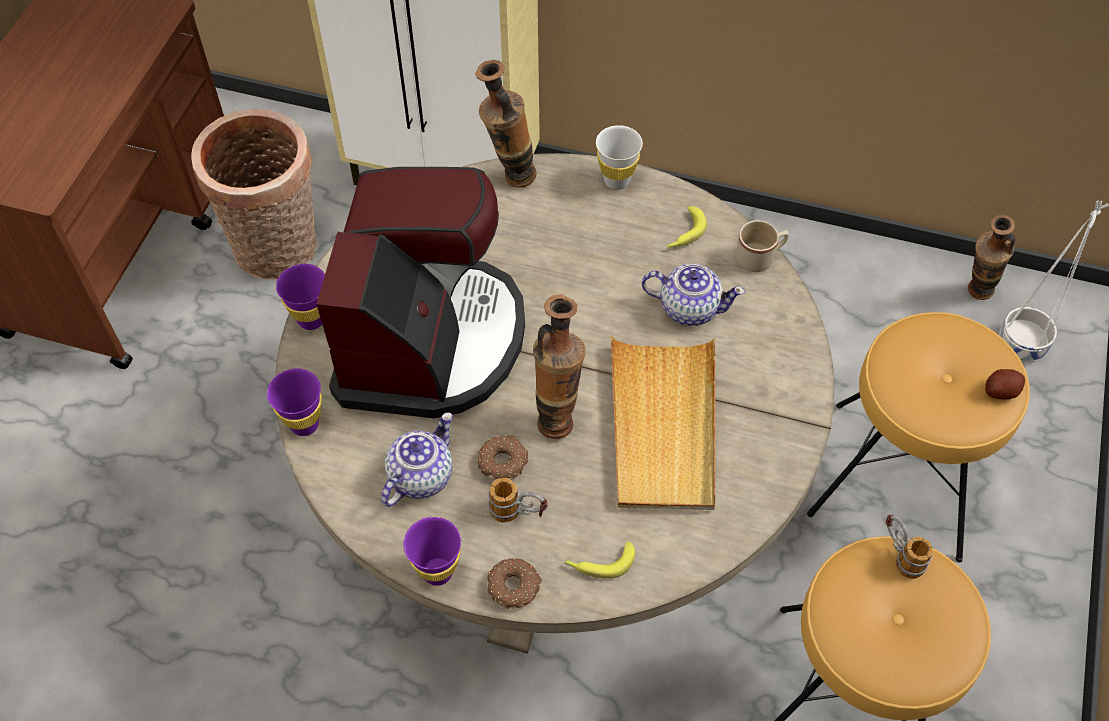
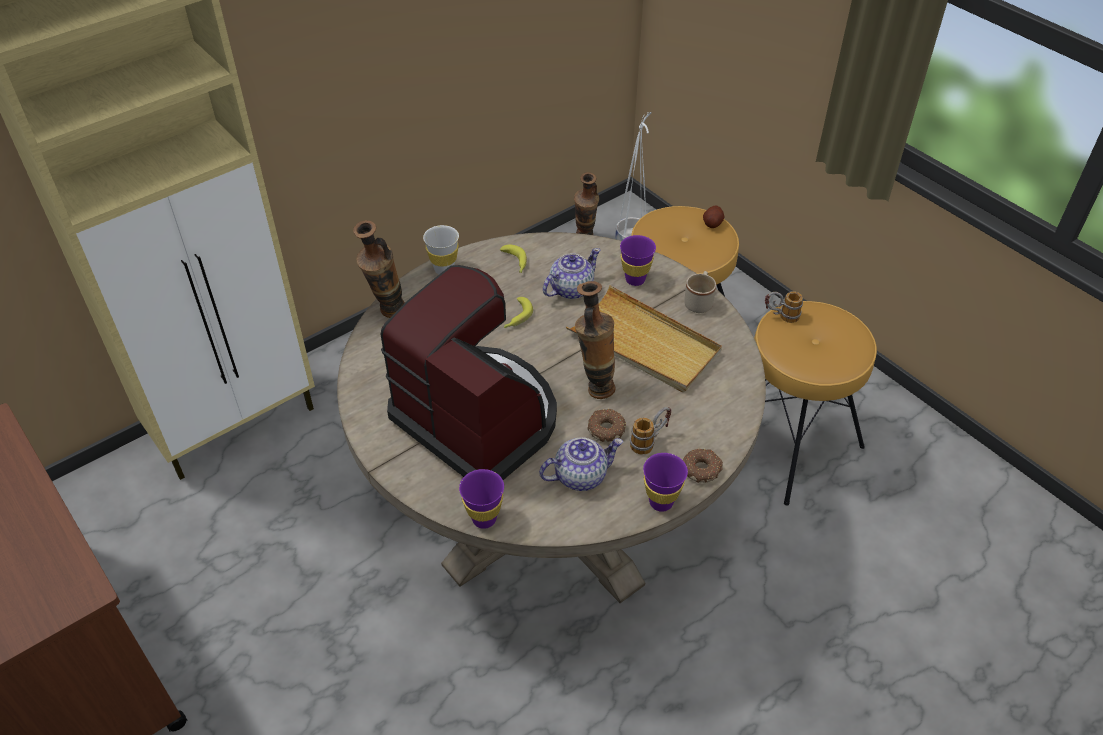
camera: 55 degrees left, 10 degrees down
(278, 251) = (187, 559): basket -> none
(311, 319) = (398, 473): purple cup -> purple cup (635, 280)
(420, 475) = (581, 475): teapot -> teapot turned 90 degrees clockwise
(599, 563) = (715, 420): banana -> banana (516, 317)
(760, 258) = (564, 243): beige mug -> beige mug (699, 302)

